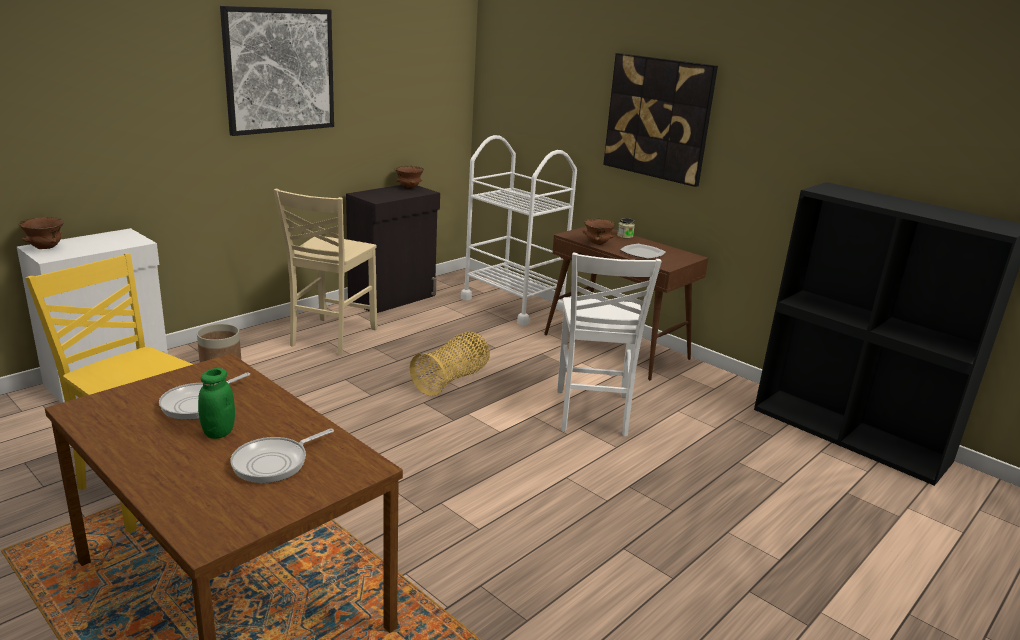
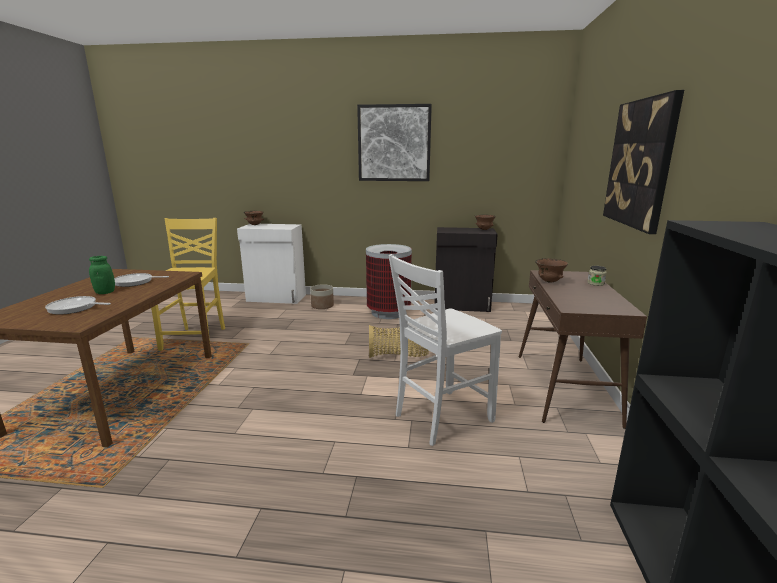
camera: 55 degrees right, 5 degrees down
(331, 337) = (388, 312): beige chair -> trash can
(513, 304) = (537, 332): white cart -> none
(643, 253) = (576, 296): plate -> none

